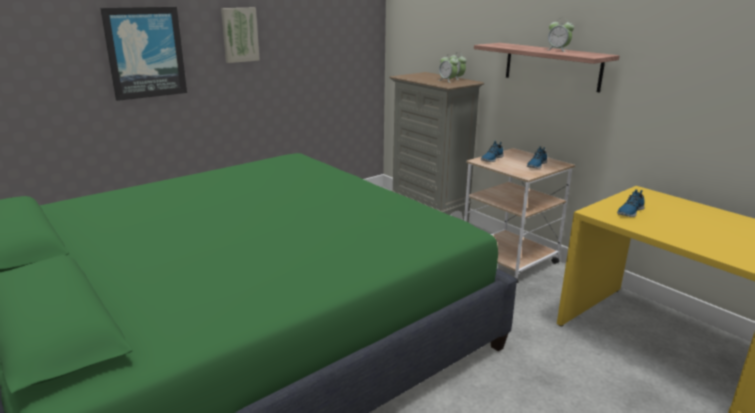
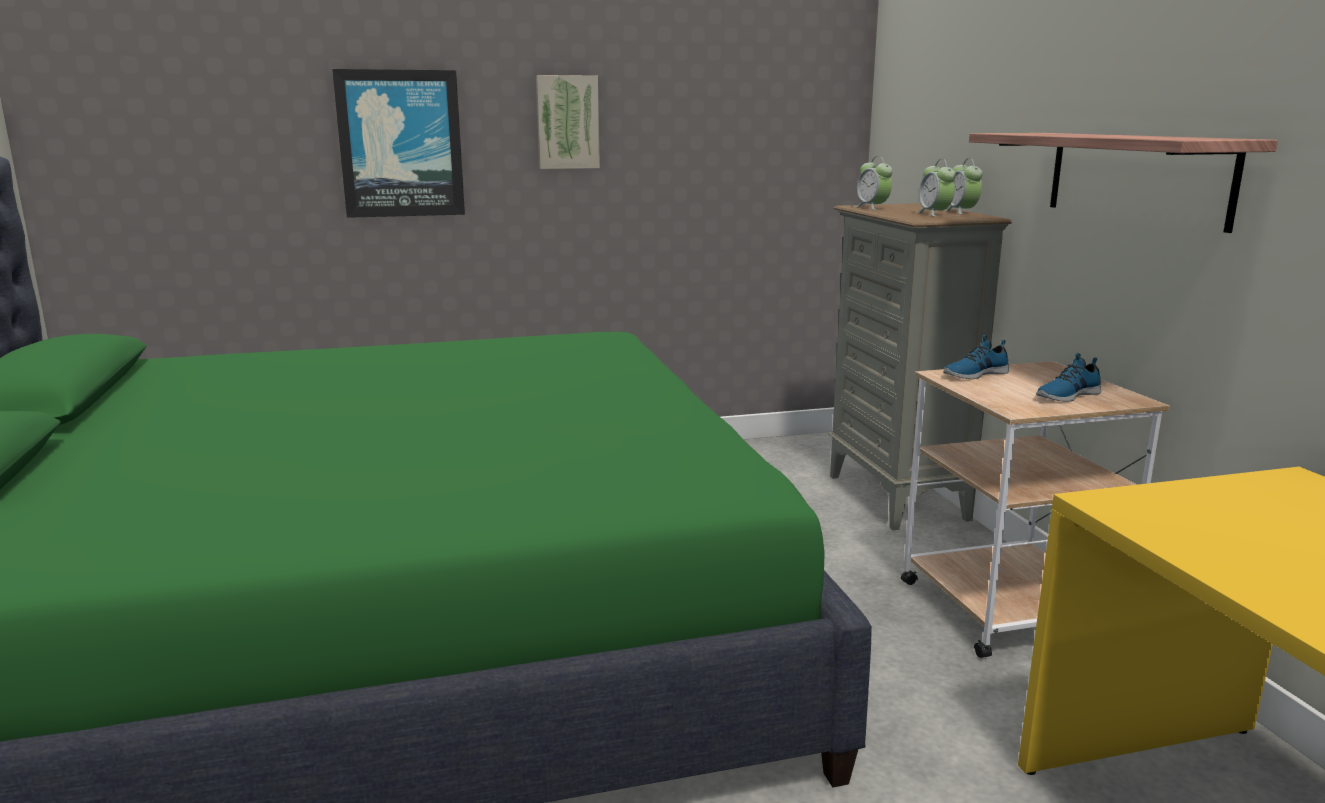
camera: 25 degrees right, 5 degrees down
(558, 50) = (1137, 135): alarm clock -> alarm clock (872, 208)
(629, 211) = (1208, 516): shoe -> none

